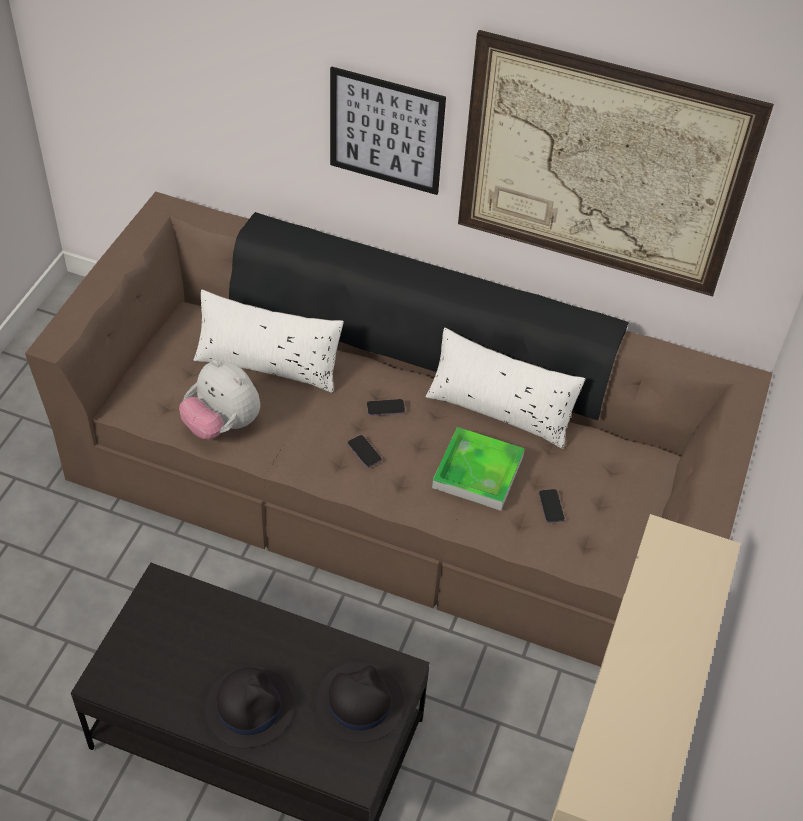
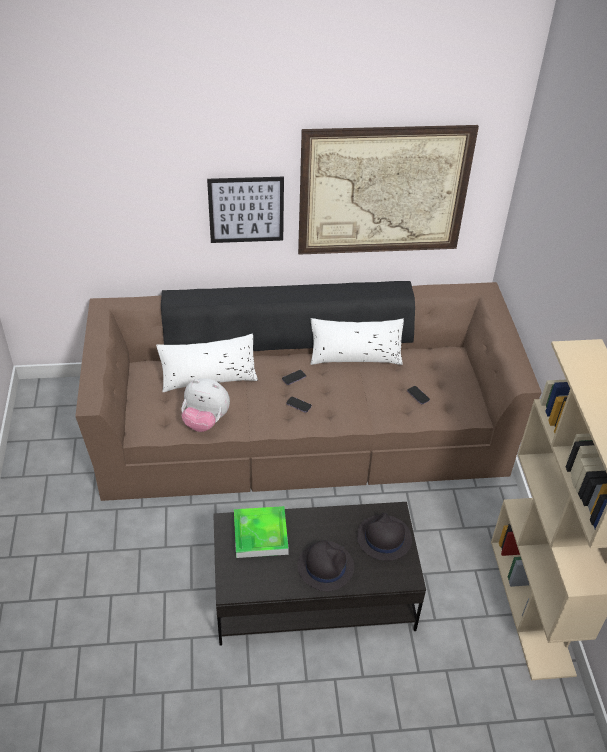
camera: 25 degrees left, 5 degrees down
(478, 472) = (367, 392): tray -> tray (260, 534)

